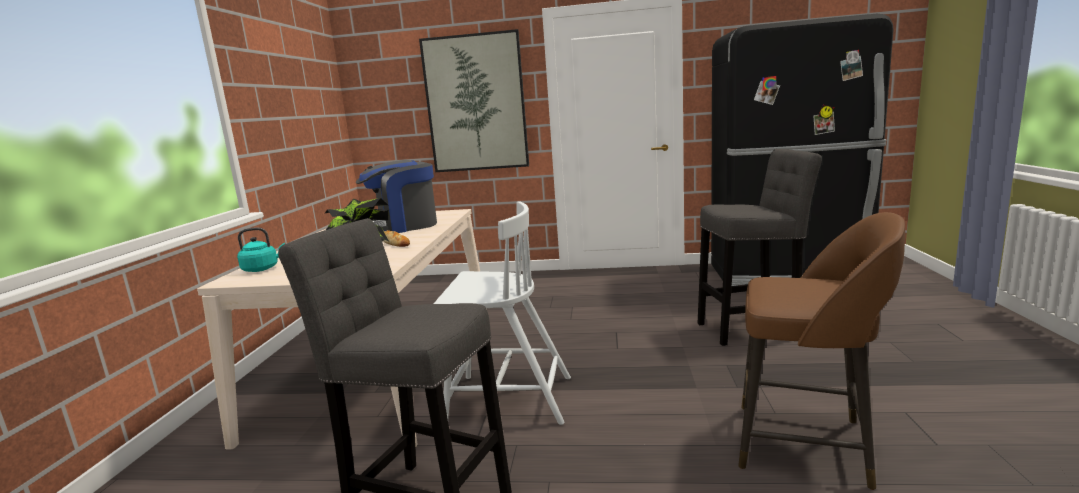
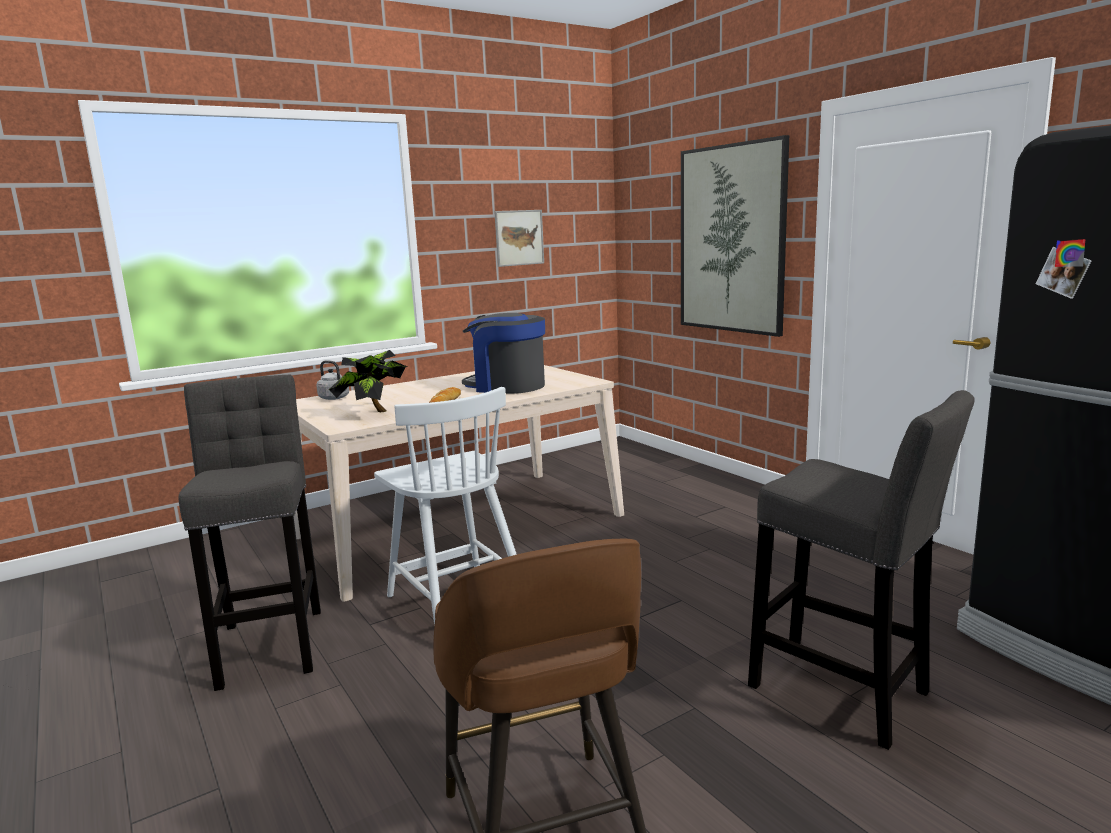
camera: 50 degrees right, 0 degrees up
(262, 269) = (335, 398): turquoise kettle -> grey kettle
(294, 108) = (519, 237): none -> picture

